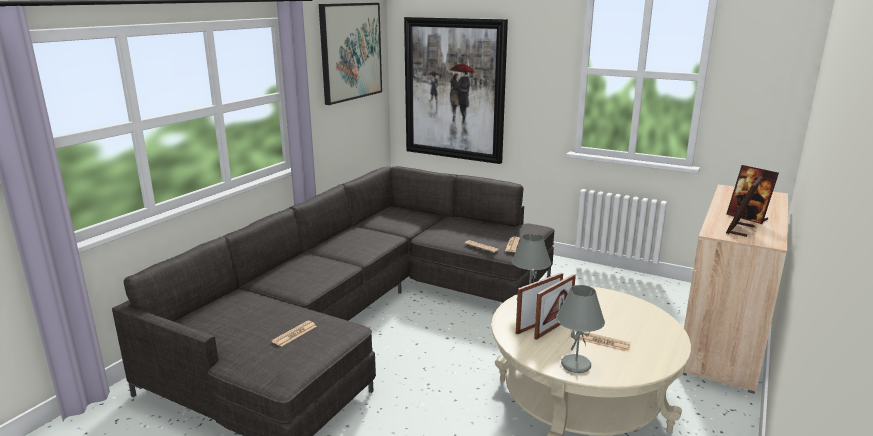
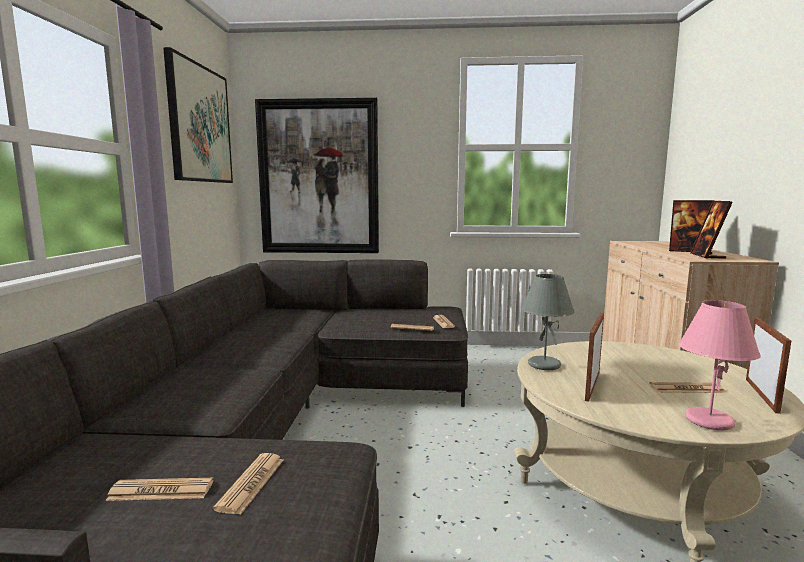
camera: 25 degrees left, 10 degrees down
(256, 327) = (161, 491): none -> newspaper
(553, 328) = (613, 386): picture frame -> picture frame (761, 395)
(576, 365) = (708, 420): grey table lamp -> pink table lamp

